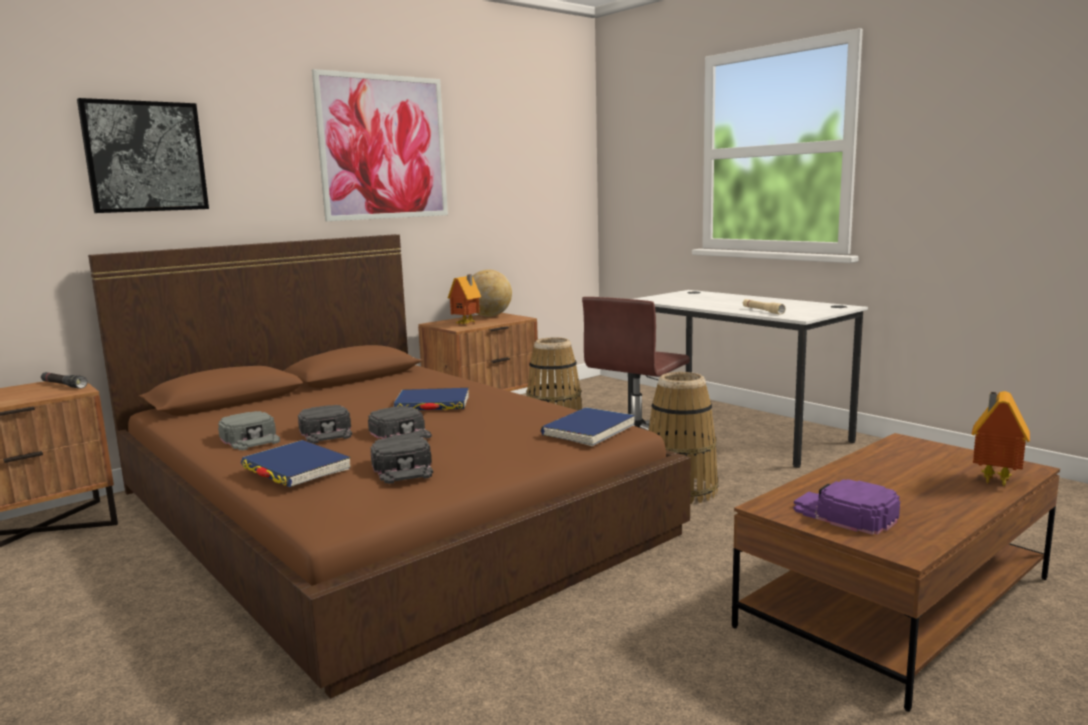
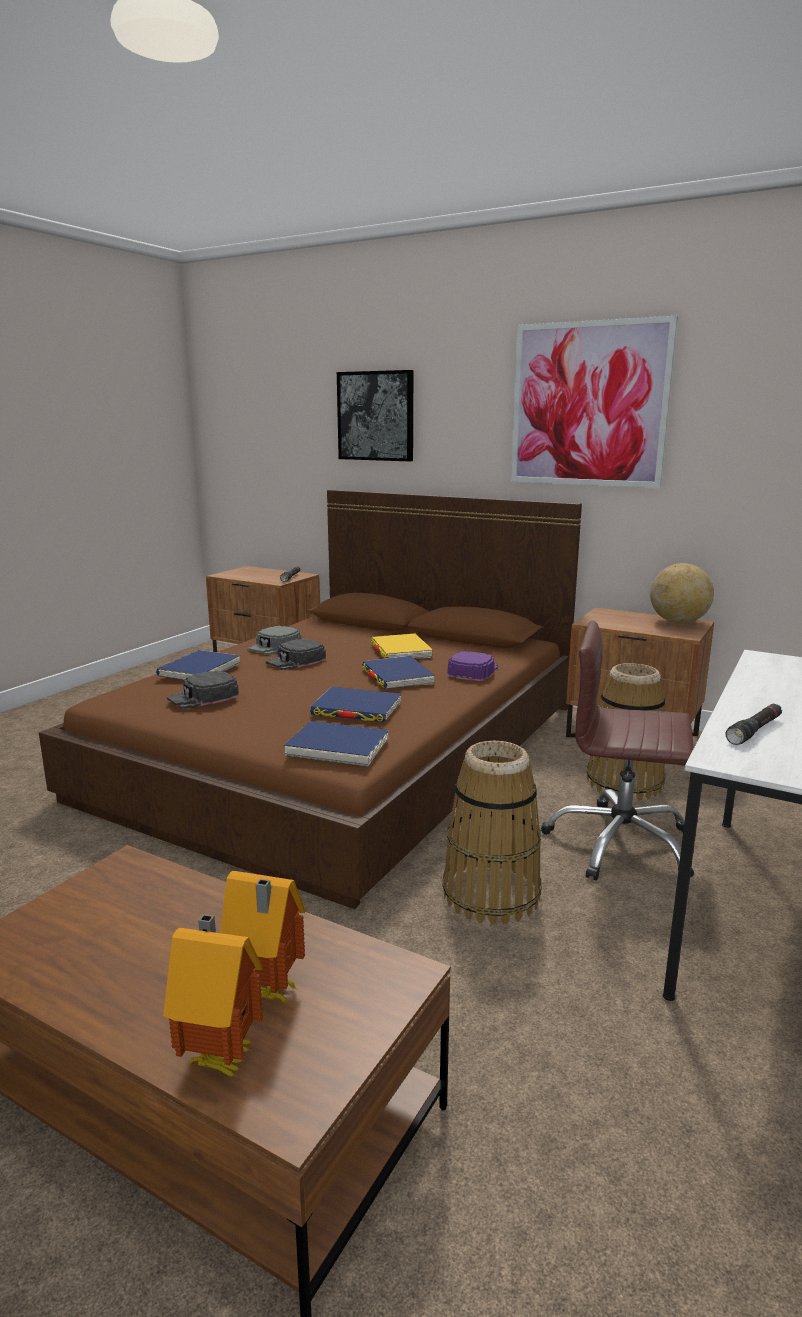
camera: 70 degrees right, 5 degrees up
(356, 398) = (400, 651): none -> yellow book
(401, 433) = (300, 681): black cap -> none
(467, 324) = (617, 621): toy house -> toy house (266, 995)
(502, 421) = (356, 709): none -> blue book
(762, 311) = (754, 731): beige flashlight -> black flashlight
(845, 514) = (97, 911): purple cap -> purple cap (473, 671)

